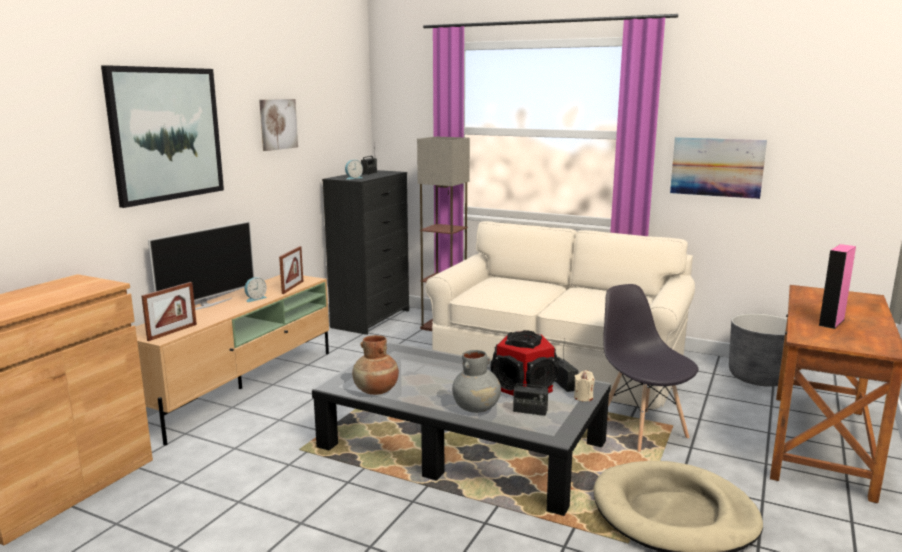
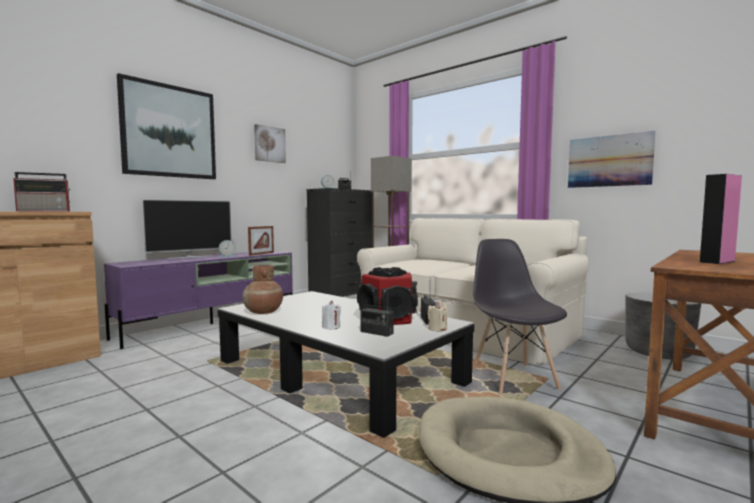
camera: 15 degrees right, 10 degrees down
(66, 288) = (45, 211): none -> radio
(172, 332) = (142, 264): picture frame -> none
(242, 387) = (213, 323): beige tv stand -> purple tv stand
(477, 408) = (331, 327): grey vase -> white candle

